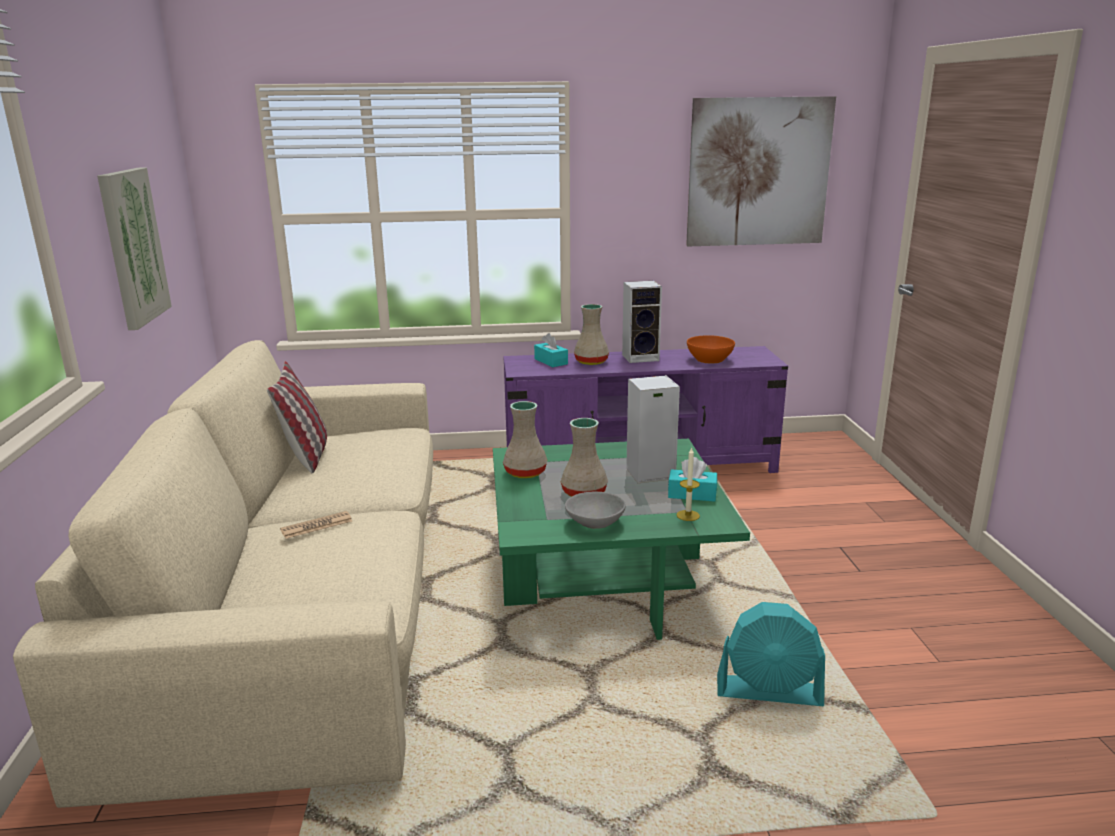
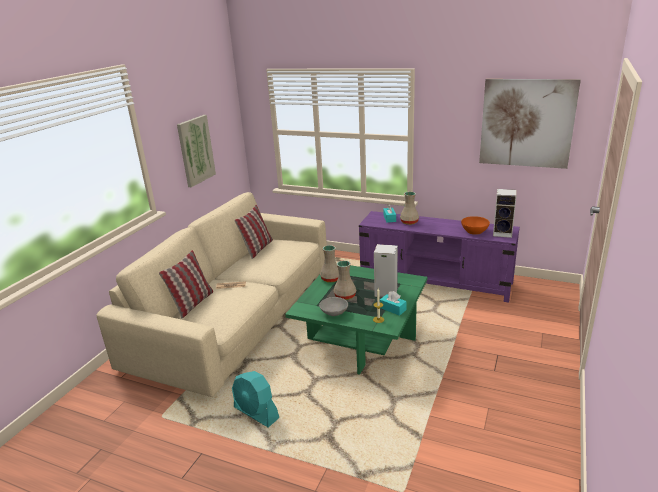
camera: 30 degrees right, 5 degrees up
(248, 581) = (192, 304): none -> pillow
(641, 357) = (439, 223): speaker -> speaker (503, 233)
(769, 692) = (384, 414): turquoise fan -> turquoise fan (256, 413)

